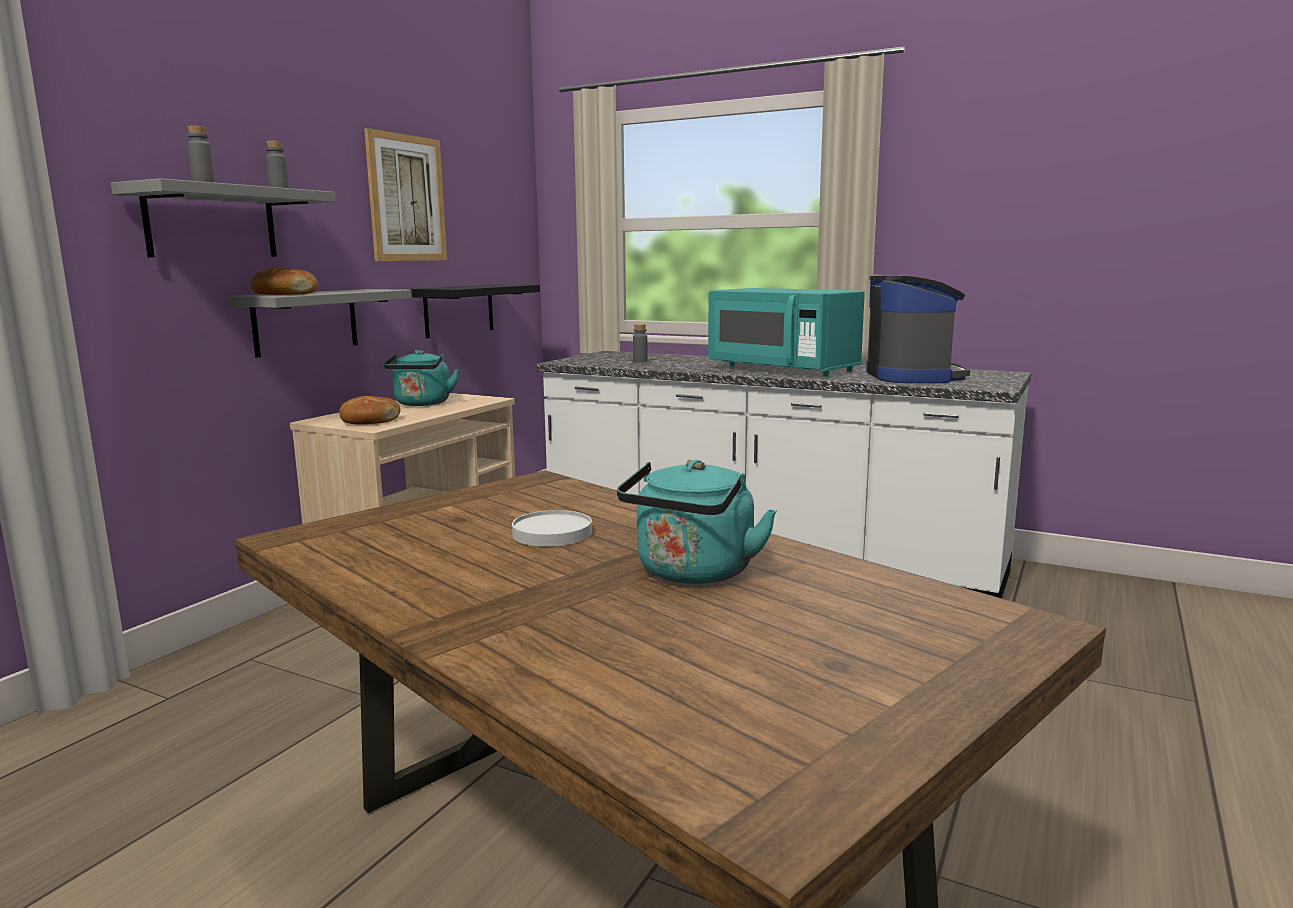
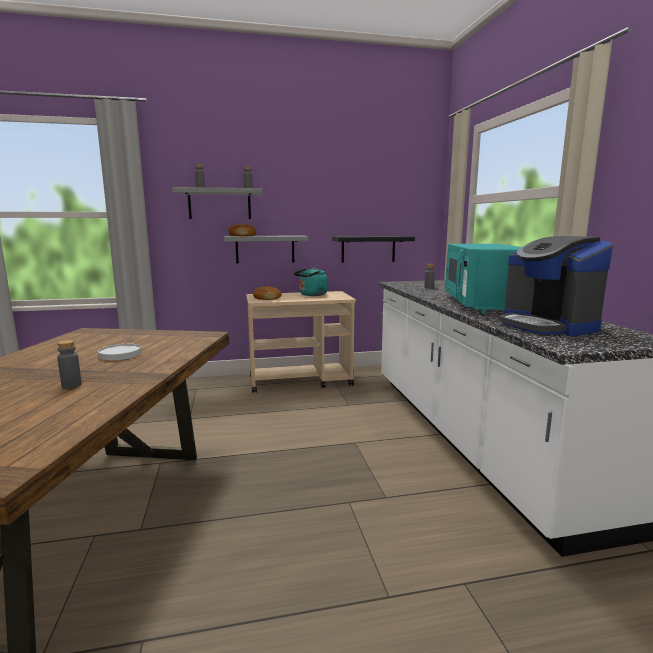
camera: 50 degrees right, 0 degrees up
(406, 198) = (335, 189): picture -> none
(692, 573) = (71, 385): turquoise kettle -> grey bottle
(913, 376) = (547, 325): coffee machine -> coffee machine turned 105 degrees clockwise

